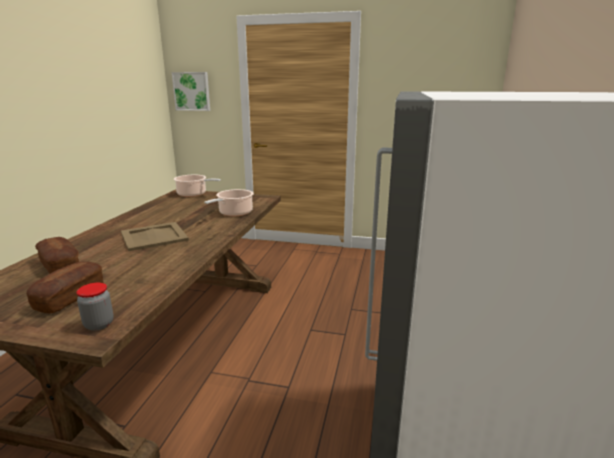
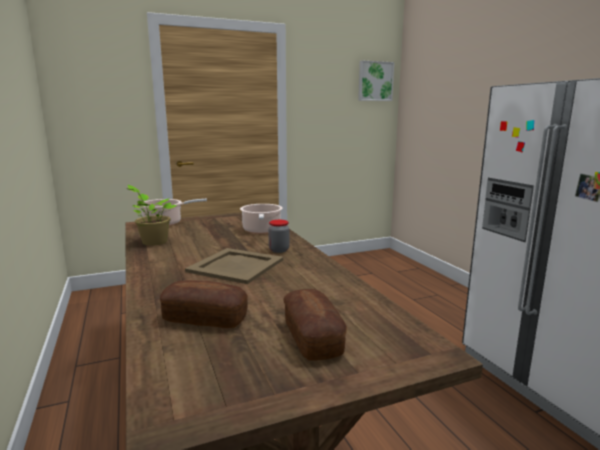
camera: 35 degrees left, 5 degrees down
(99, 324) = (409, 344): jar -> jar (279, 250)
(155, 207) = (153, 242): none -> potted plant
(192, 91) = (83, 101): picture -> picture (375, 81)

